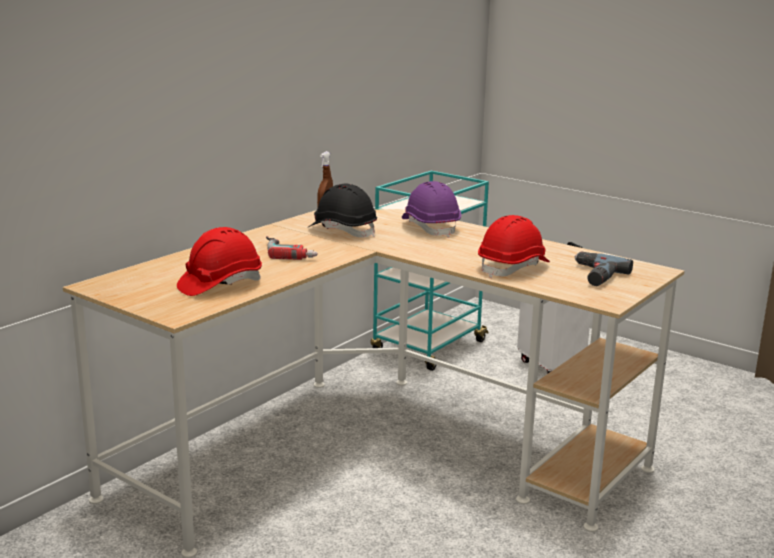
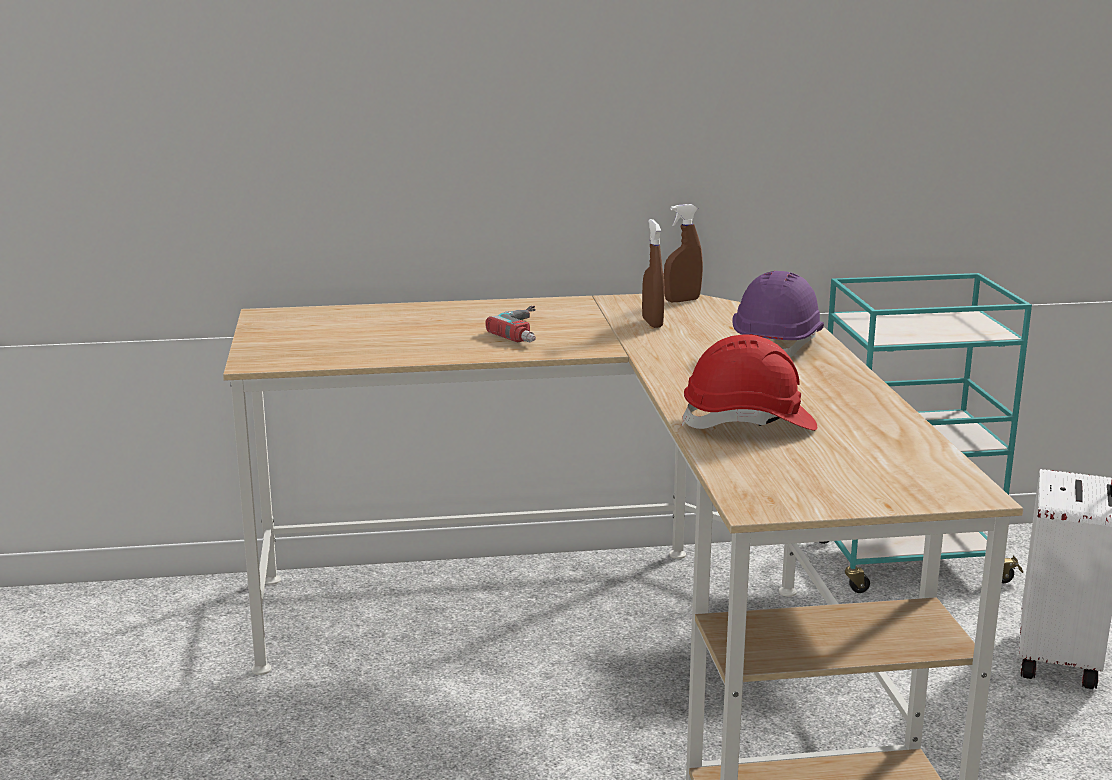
camera: 45 degrees right, 0 degrees up
(220, 284) = (369, 345): red hard hat -> none
(342, 231) = (652, 323): black hard hat -> brown spray bottle
(594, 275) = (840, 468): power drill -> none

